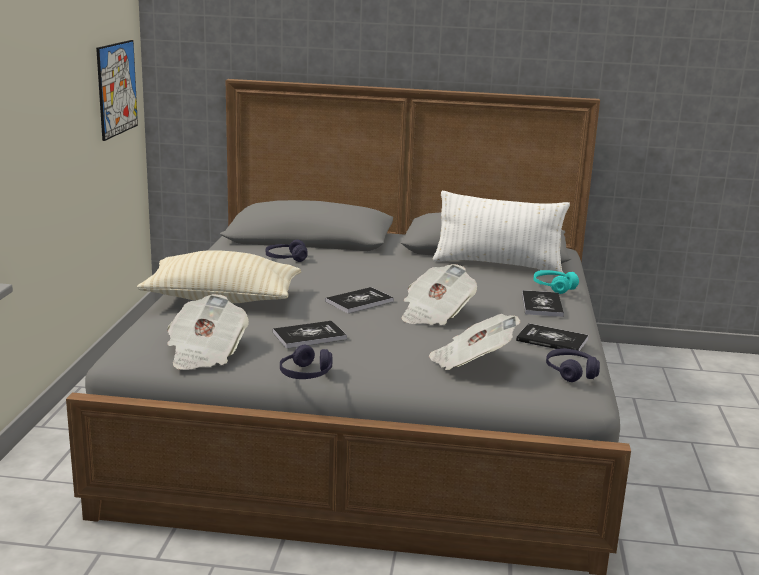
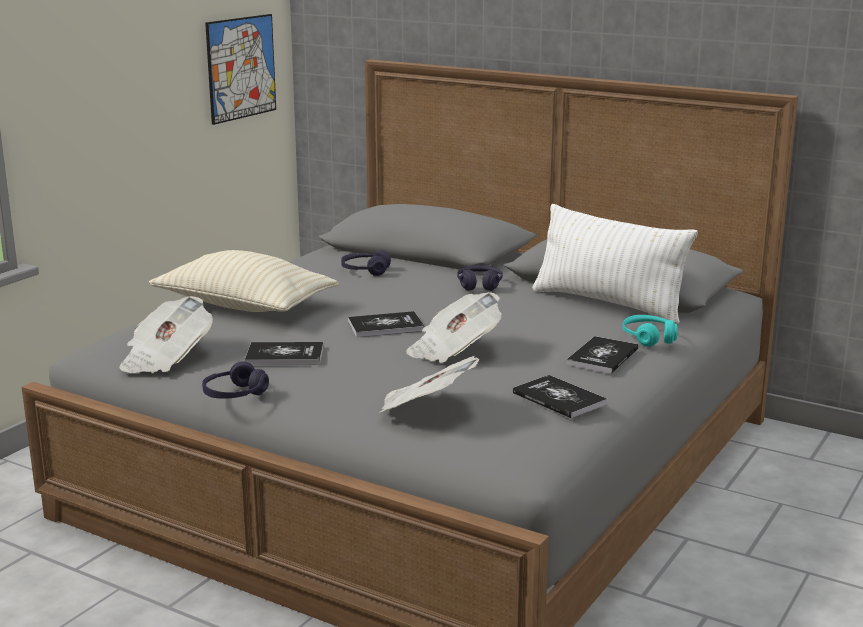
camera: 25 degrees right, 0 degrees up
(571, 372) = (534, 438): purple headphones -> purple headphones (479, 285)

